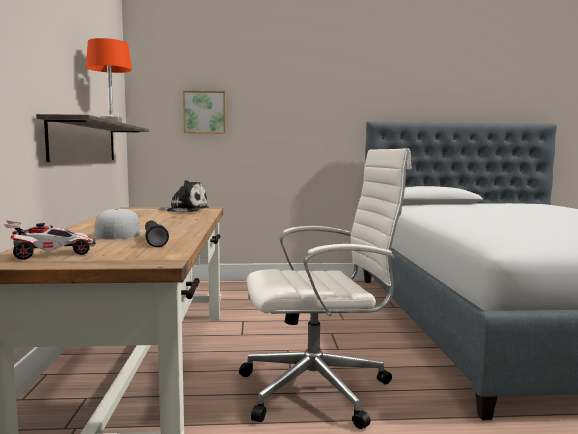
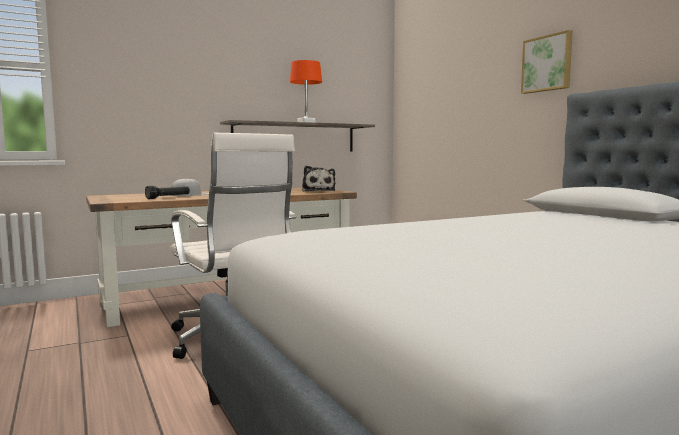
camera: 65 degrees right, 0 degrees up
(52, 254) = (121, 196): toy car -> none
(204, 112) = (436, 104): picture -> picture (547, 63)

